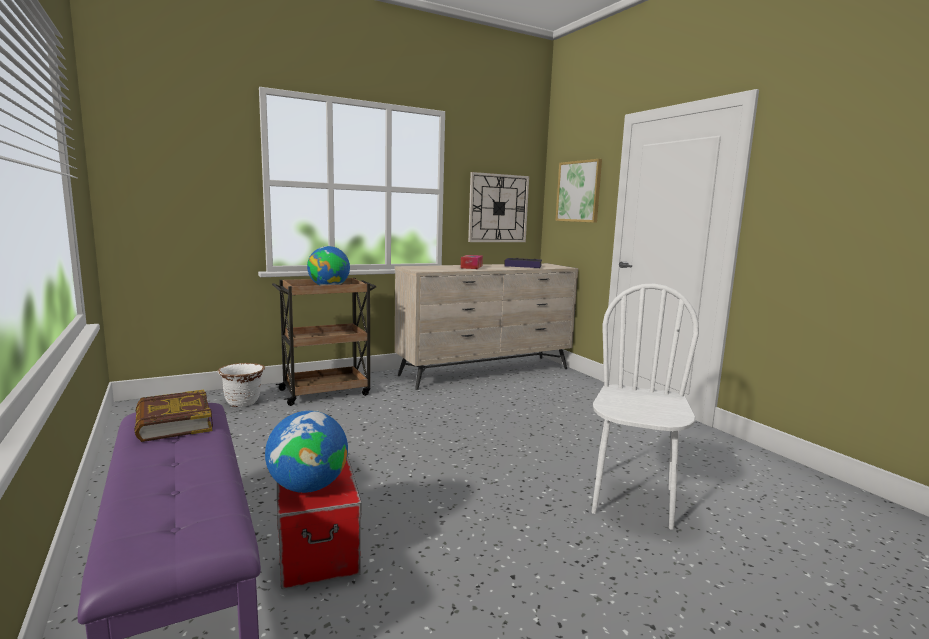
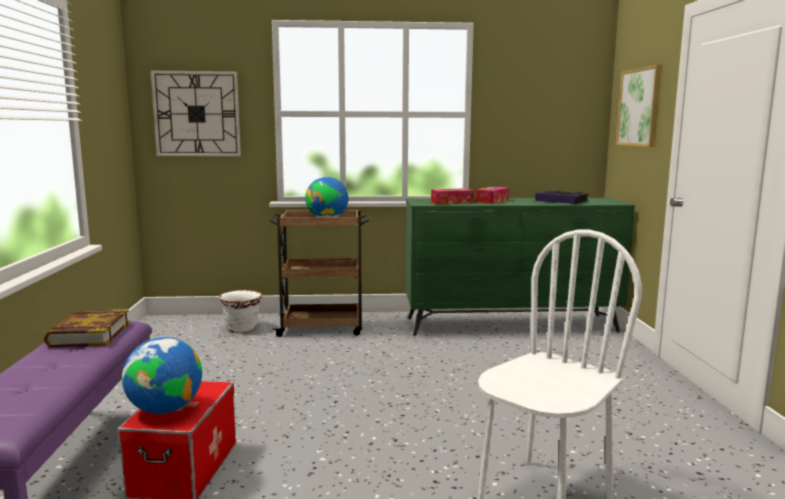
camera: 25 degrees right, 0 degrees up
(443, 269) = (451, 202): none -> tissue box
(486, 372) = (511, 325): beige dresser -> green dresser
(498, 208) = (543, 131): wall clock -> wall clock (197, 114)

